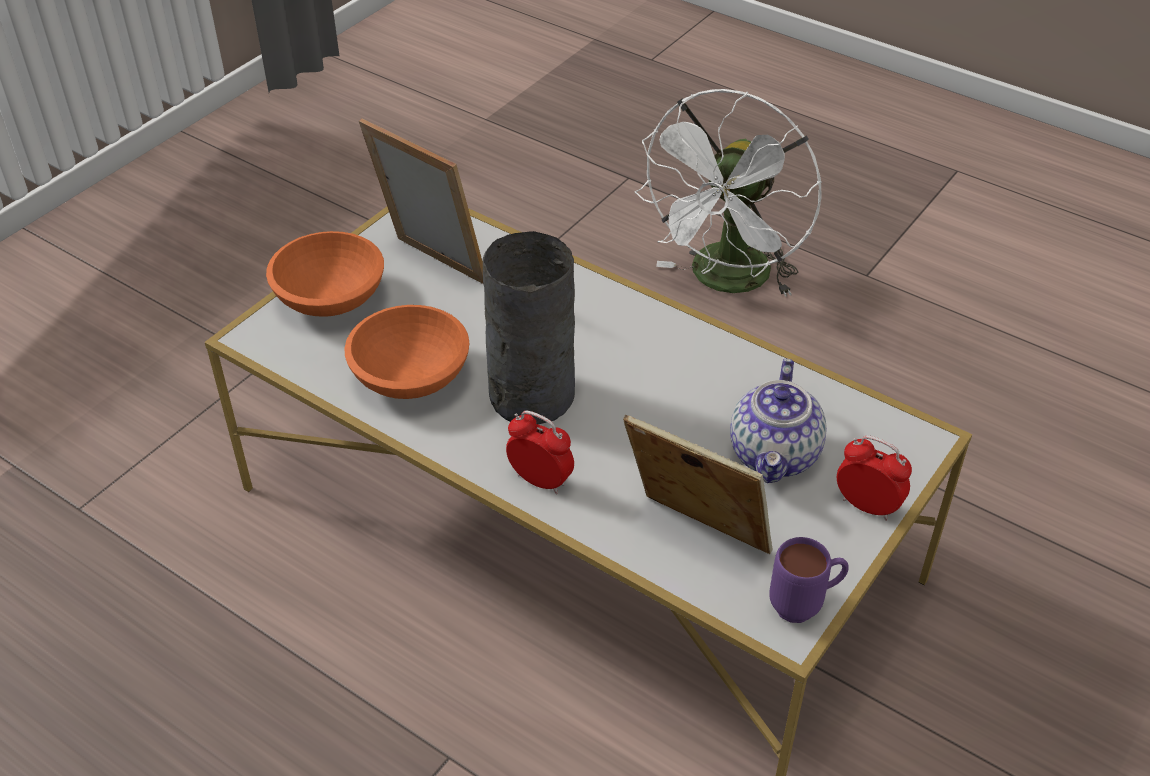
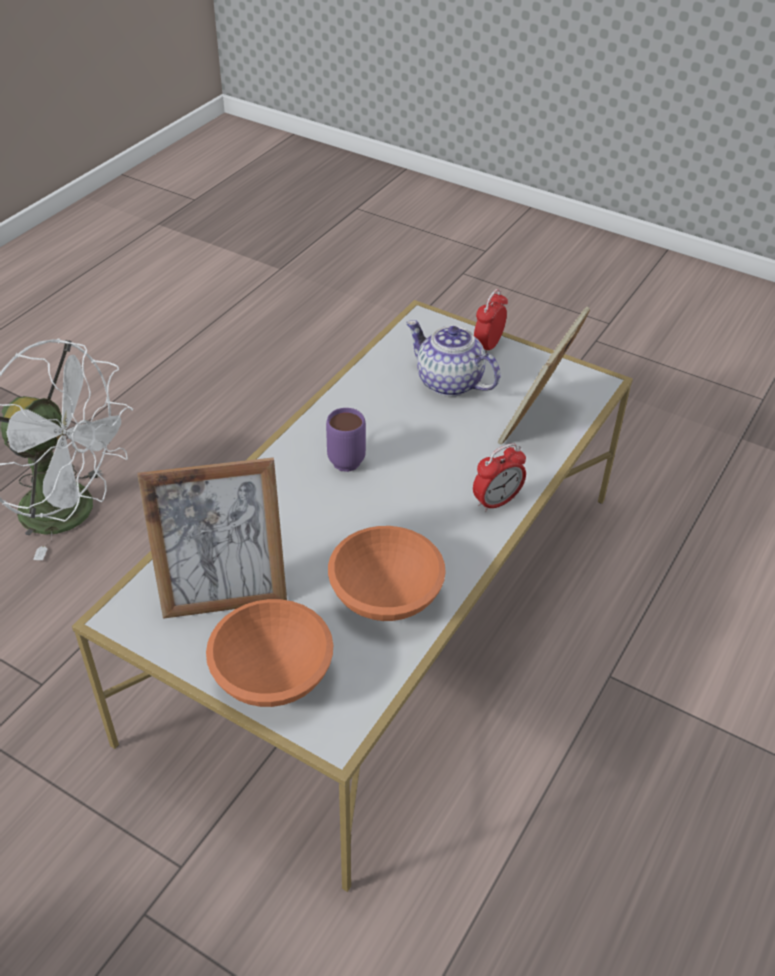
camera: 95 degrees left, 0 degrees up
(431, 268) = (224, 596): picture frame -> picture frame turned 135 degrees counterclockwise
(529, 396) = (402, 513): grey vase -> none
(540, 480) = (496, 501): alarm clock -> alarm clock turned 150 degrees counterclockwise
(775, 455) = (448, 382): teapot -> teapot turned 150 degrees counterclockwise
(805, 606) = (579, 375): purple mug -> purple mug (344, 457)

